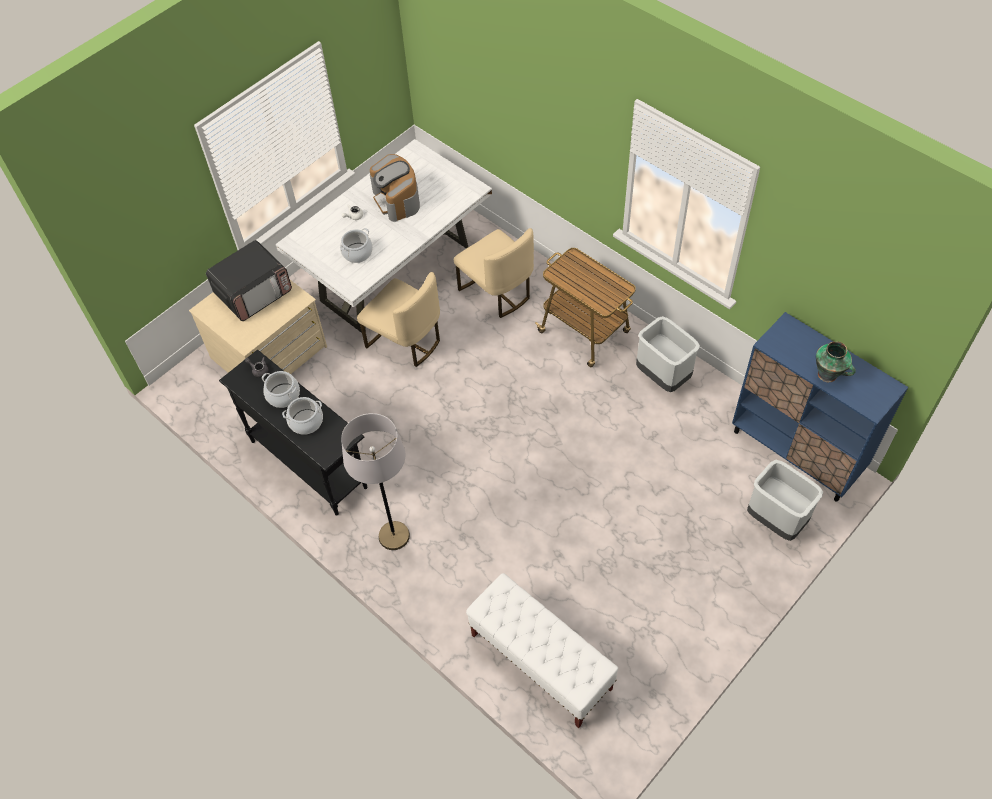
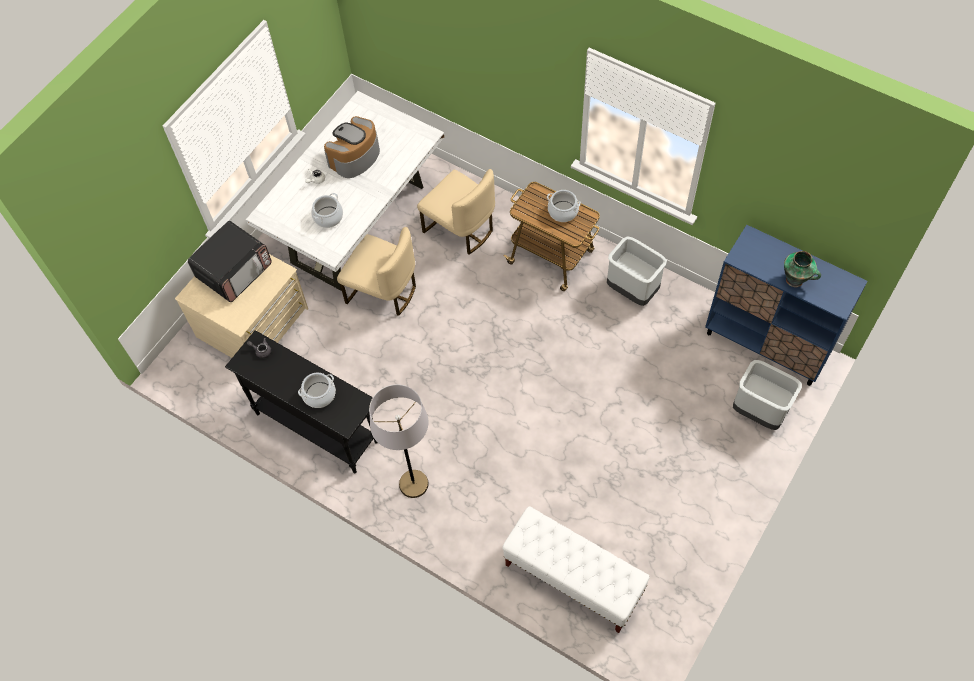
camera: 10 degrees left, 5 degrees up
(283, 395) = (291, 372): cooking pot -> cooking pot (563, 211)
(397, 200) = (355, 157): coffee machine -> coffee machine turned 75 degrees clockwise

